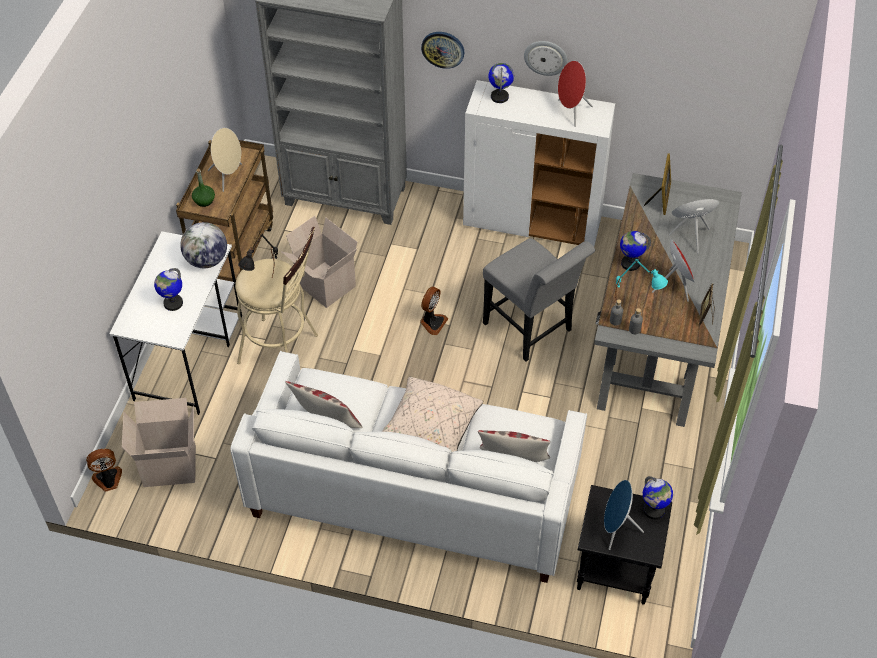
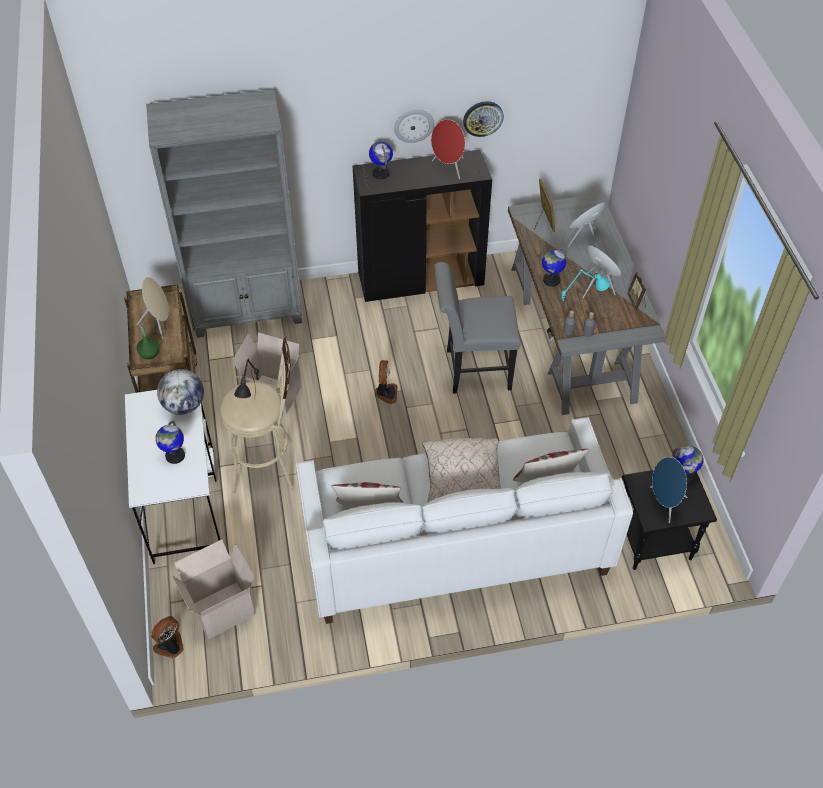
camera: 25 degrees left, 0 degrees up
(443, 49) = (317, 145): wall clock -> wall clock (483, 118)
(531, 330) = (472, 370): grey chair -> grey chair turned 150 degrees clockwise
(533, 222) = (421, 280): white cabinet -> black cabinet

